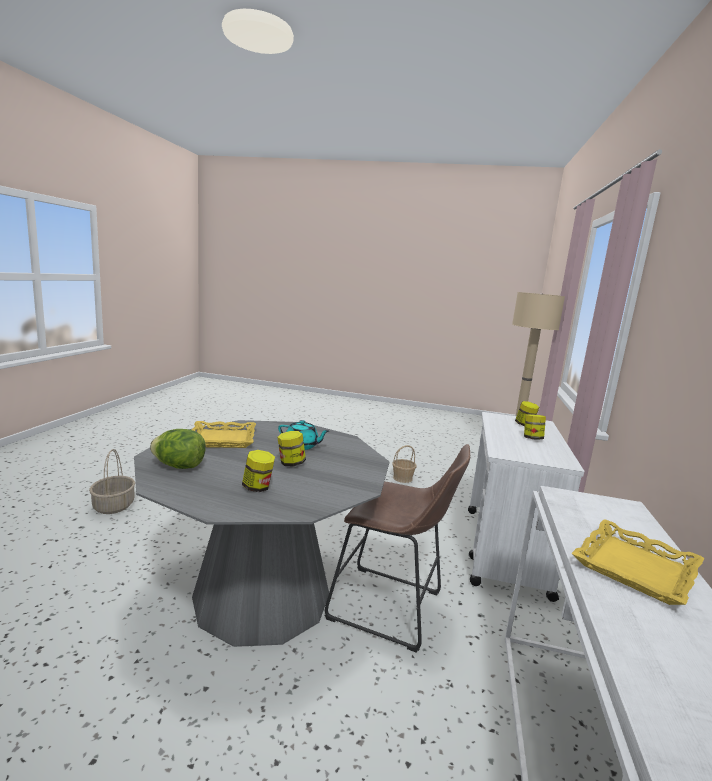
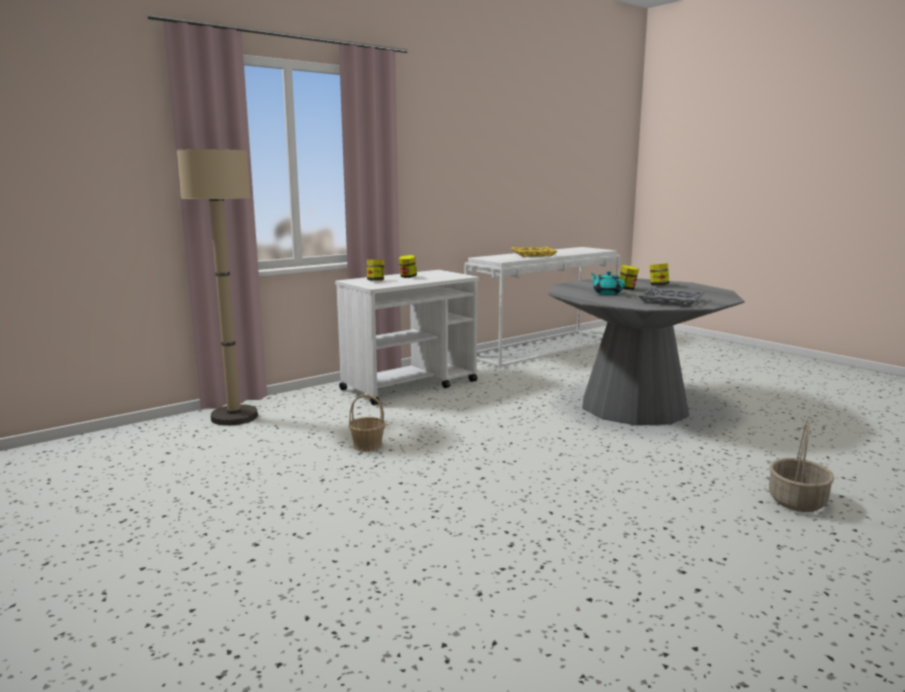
camera: 140 degrees left, 0 degrees up
(179, 466) = (708, 294): lettuce -> none
(222, 439) = (671, 301): yellow tray -> grey tray
(391, 608) = (548, 386): brown stool -> none

